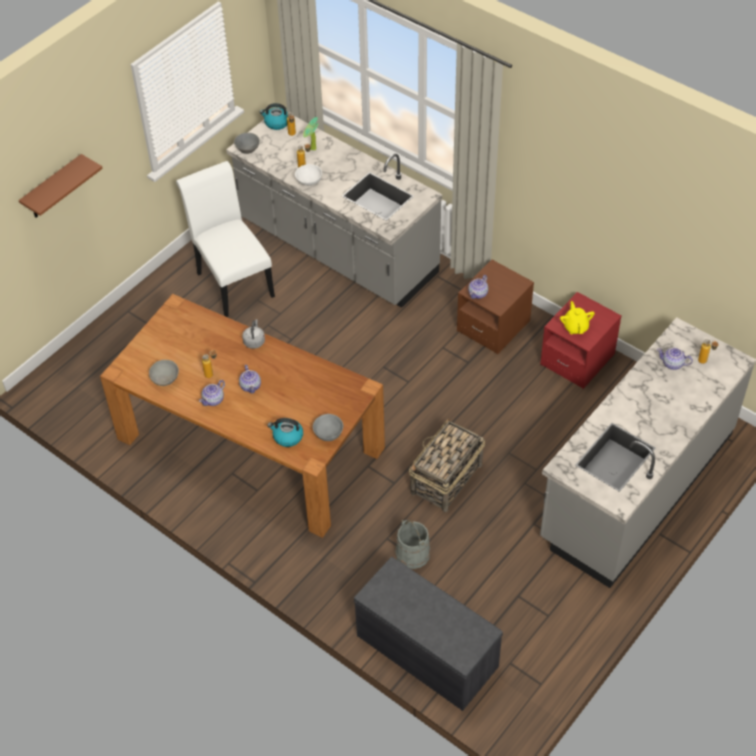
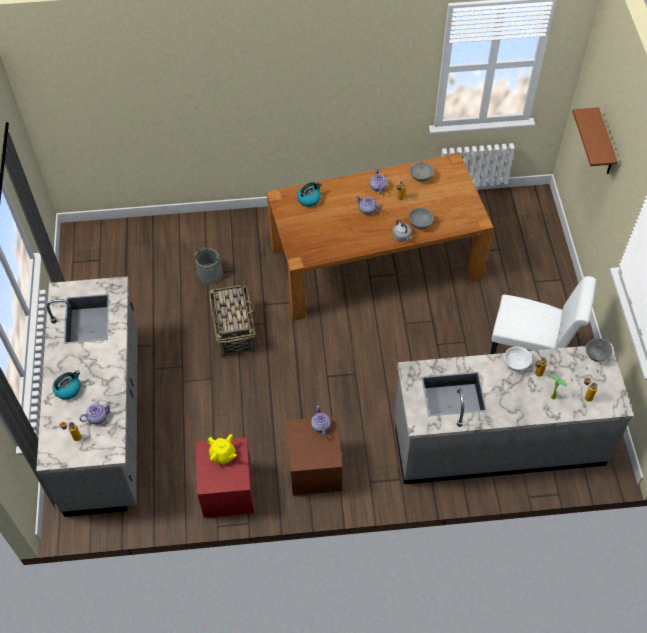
camera: 135 degrees right, 5 degrees up
(276, 123) = (612, 398): kettle -> kettle (68, 389)
(328, 434) = (287, 217): grey bowl -> grey bowl (420, 223)
(425, 651) = (152, 232): grey bench -> none

